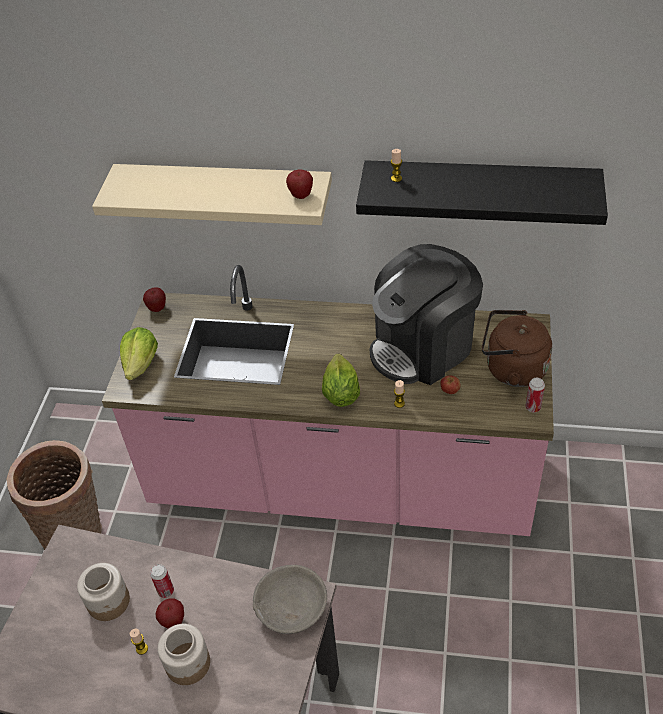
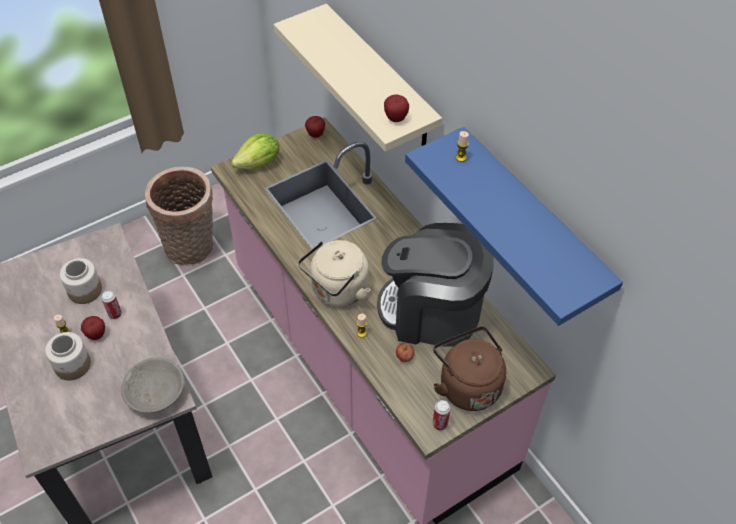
camera: 45 degrees right, 5 degrees up
(340, 394) = (337, 291): lettuce -> beige kettle
(479, 190) = (532, 220): black shelf -> blue shelf

